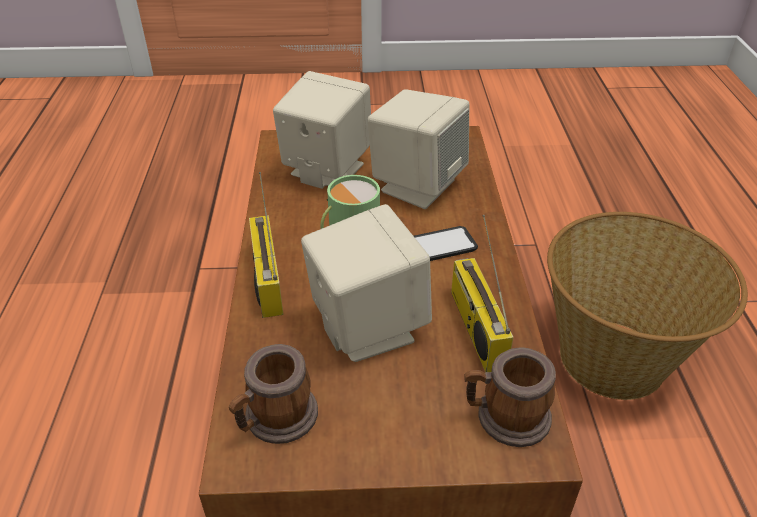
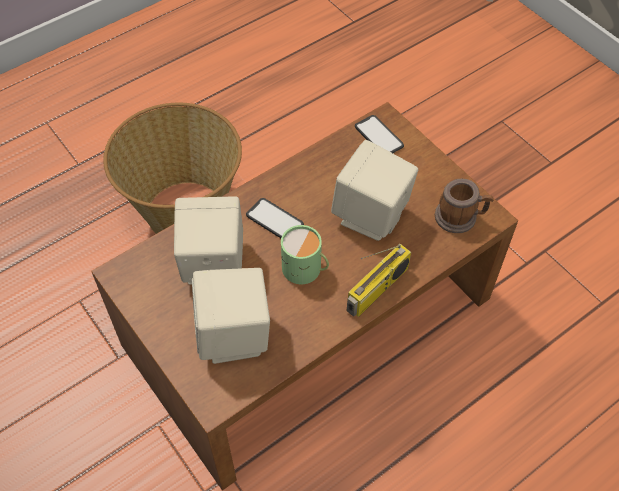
camera: 125 degrees left, 15 degrees up
(475, 327) = (330, 171): radio -> none
(505, 417) = (378, 136): mug -> phone

